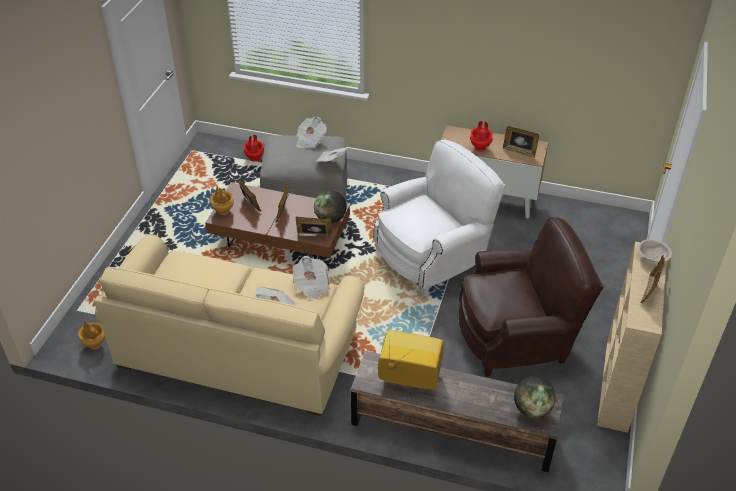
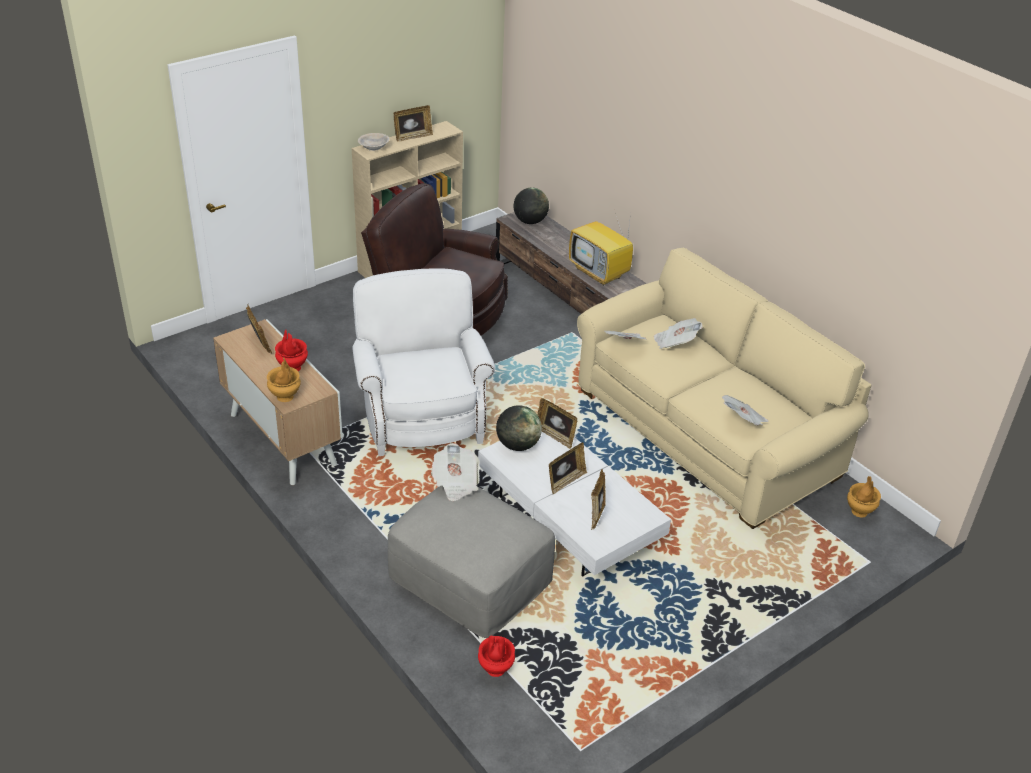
camera: 145 degrees left, 5 degrees down
(223, 211) = (637, 522): brown vase -> brown vase (285, 397)
(280, 240) = (569, 521): brown coffee table -> white coffee table
(310, 140) = (449, 528): newspaper -> newspaper (743, 421)
(433, 255) = (421, 415): white armchair -> white armchair turned 75 degrees clockwise

